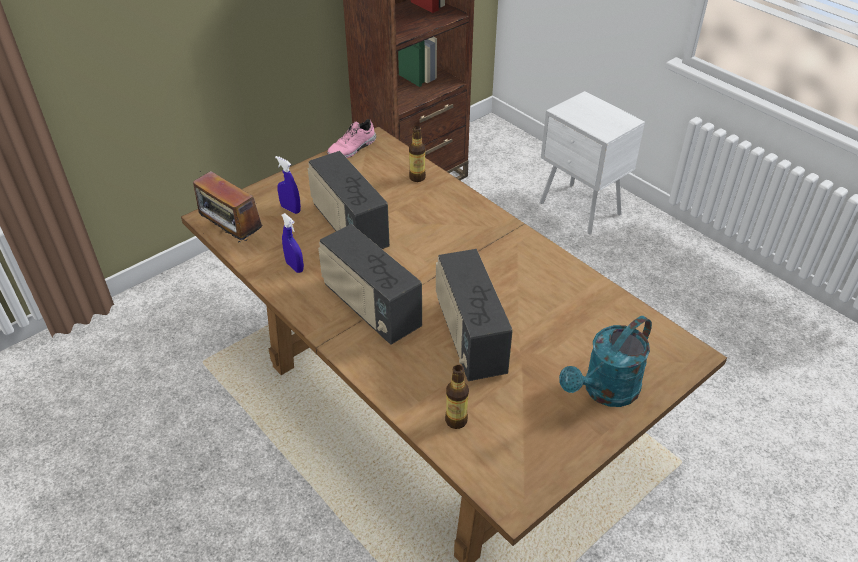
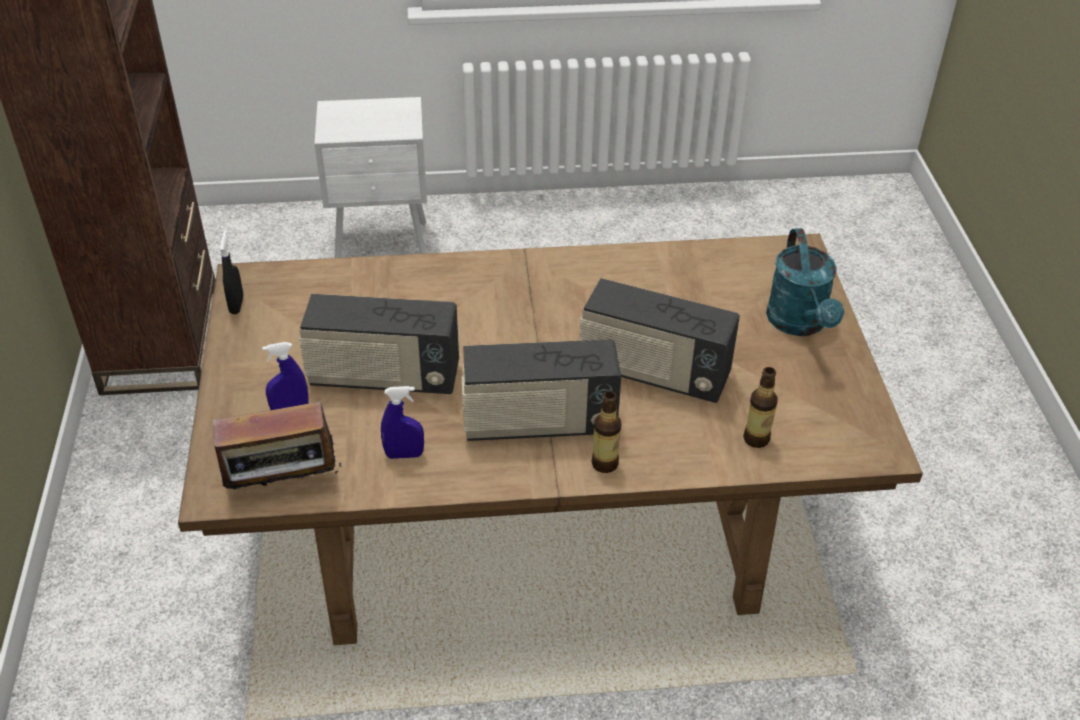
camera: 55 degrees left, 0 degrees up
(353, 149) = (236, 305): pink shoe -> black spray bottle
(417, 177) = (358, 282): bottle -> bottle (605, 463)

